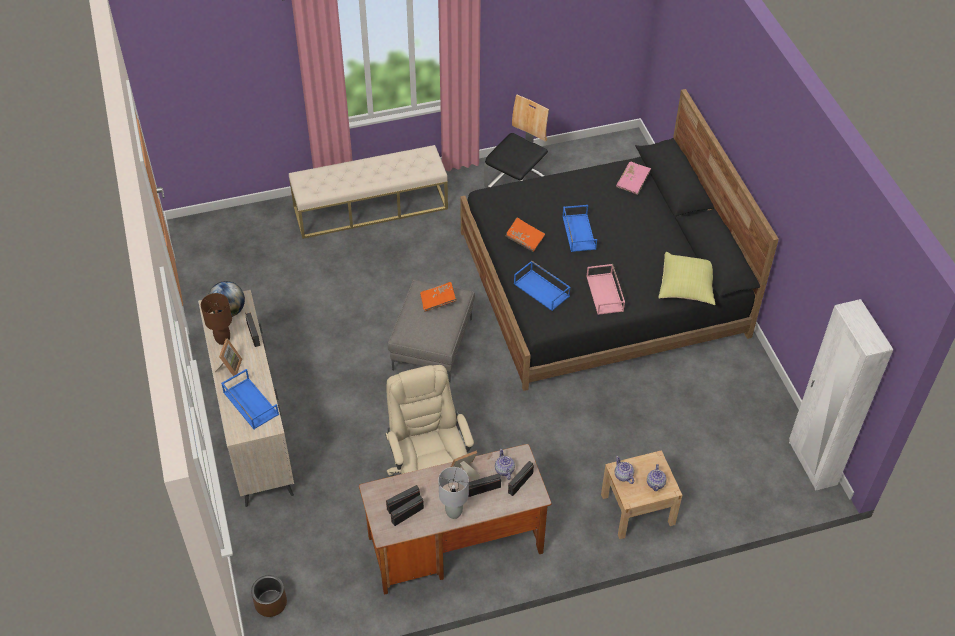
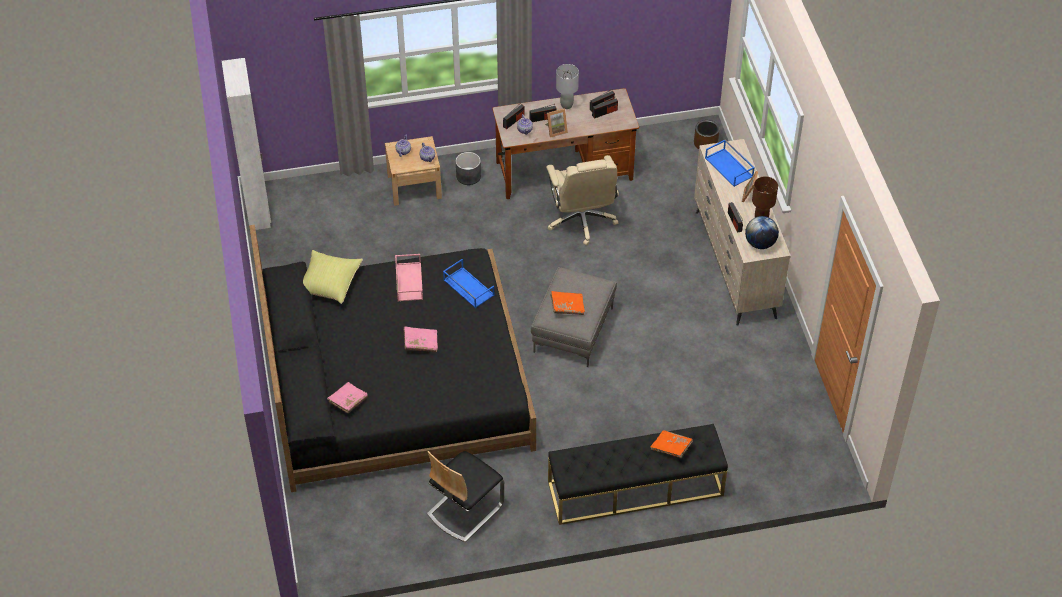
camera: 175 degrees left, 0 degrees up
(371, 207) = (635, 489): beige bench -> black bench
(524, 239) = (476, 341): orange book -> orange book (671, 448)
(574, 528) = (468, 176): none -> grey planter
(578, 232) = (420, 343): blue tray -> pink book

